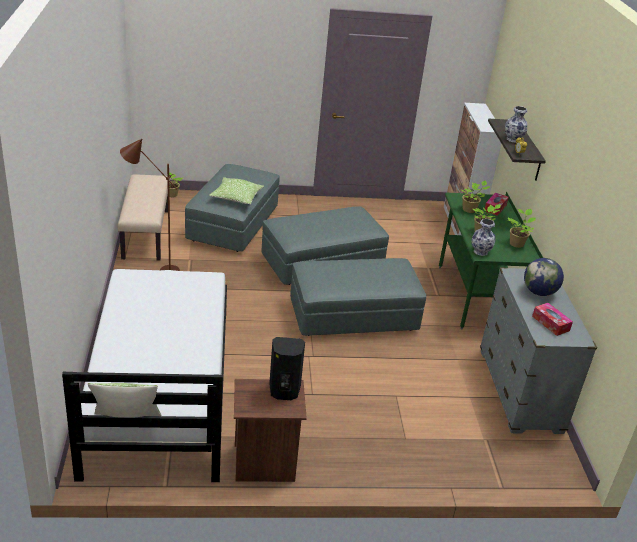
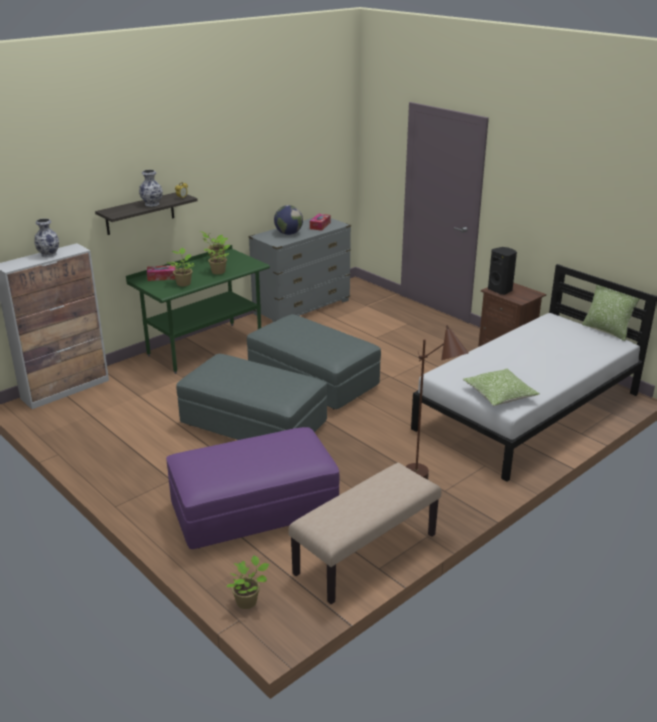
camera: 125 degrees left, 5 degrees down
(233, 224) = (254, 510): grey ottoman -> purple ottoman
(236, 197) = (277, 442): pillow -> pillow (499, 395)
(481, 252) = (252, 265): vase -> vase (49, 254)

